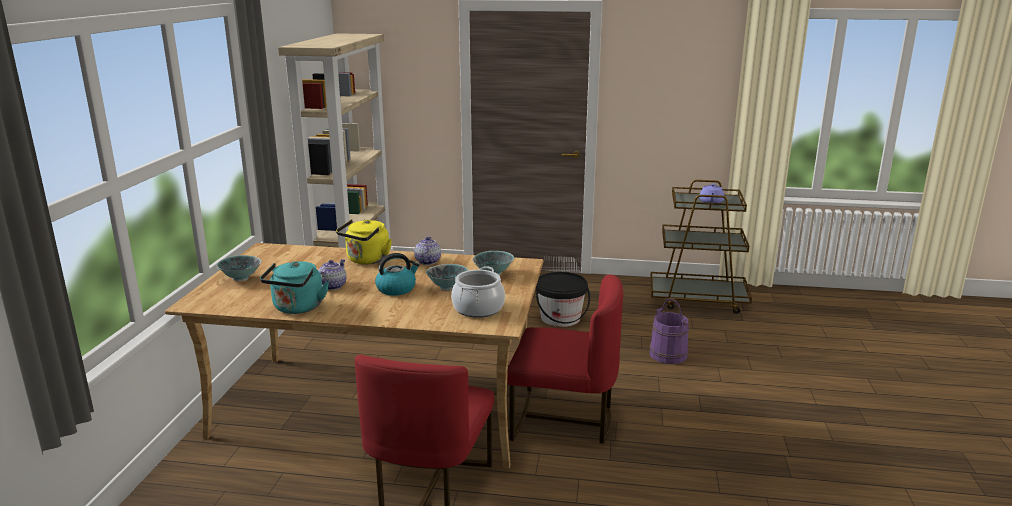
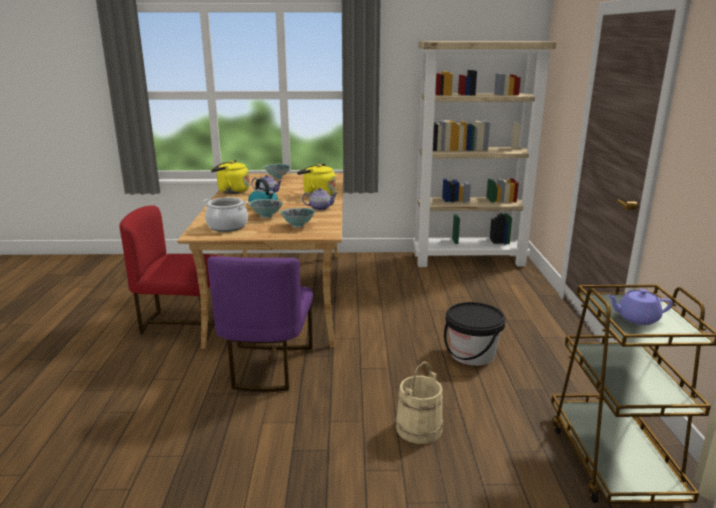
camera: 80 degrees right, 0 degrees up
(297, 308) = (231, 191): turquoise kettle -> yellow kettle
(563, 421) = (267, 367): red chair -> purple chair
(668, 354) = (418, 428): purple bucket -> beige bucket

